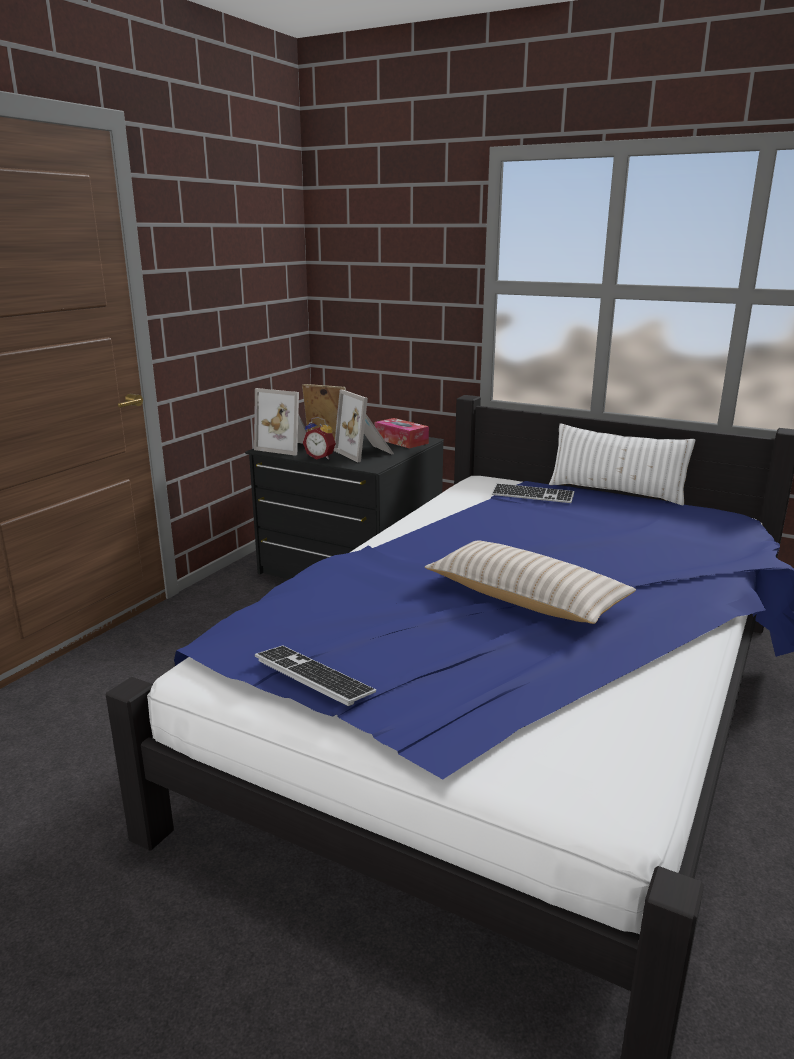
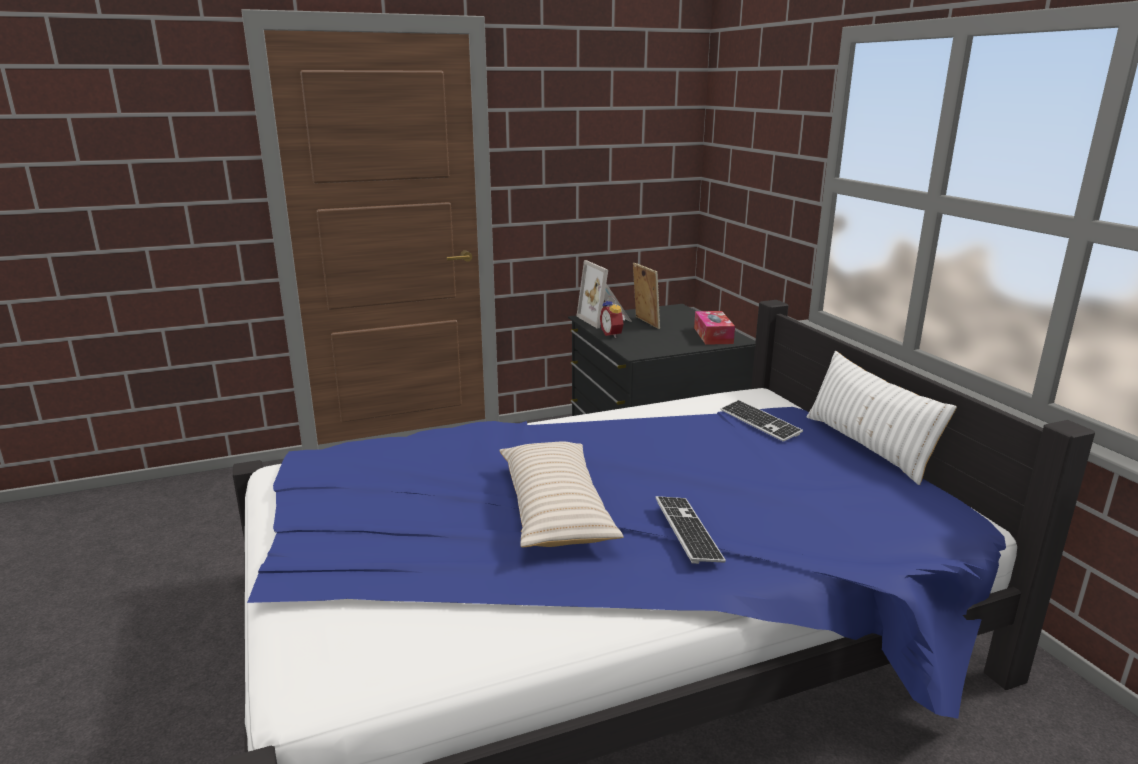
camera: 40 degrees right, 0 degrees up
(313, 676) = (307, 500): keyboard -> keyboard (688, 531)
(366, 453) = (658, 339): picture frame -> none

